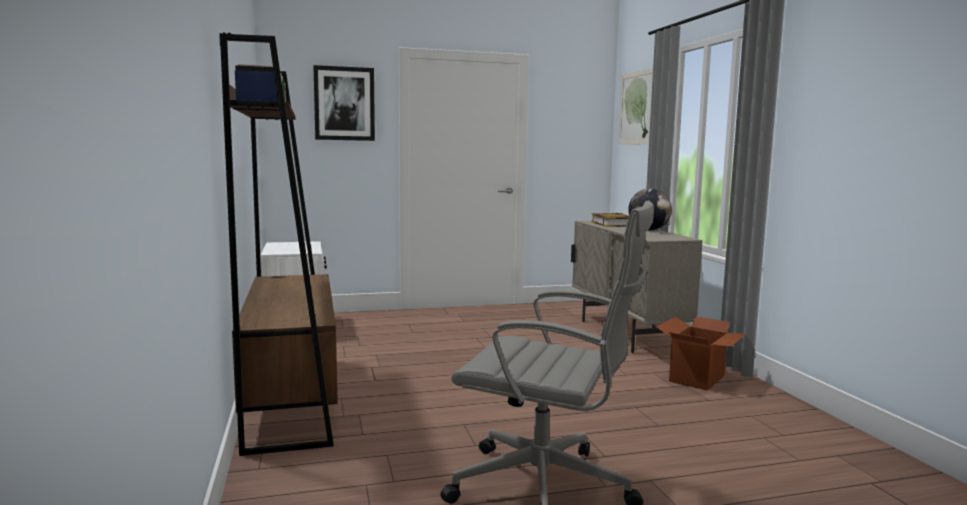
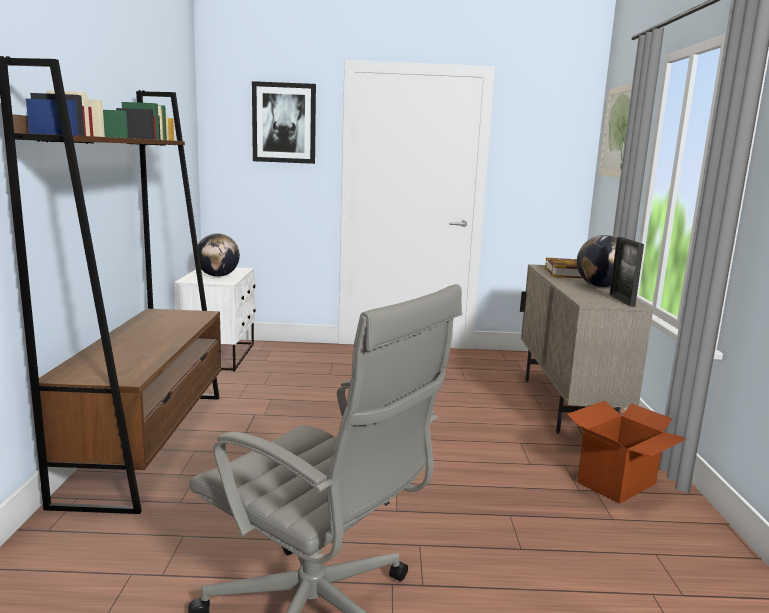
camera: 15 degrees right, 5 degrees up
(296, 248) = (218, 276): none -> globe
(675, 237) = (621, 300): none -> picture frame

